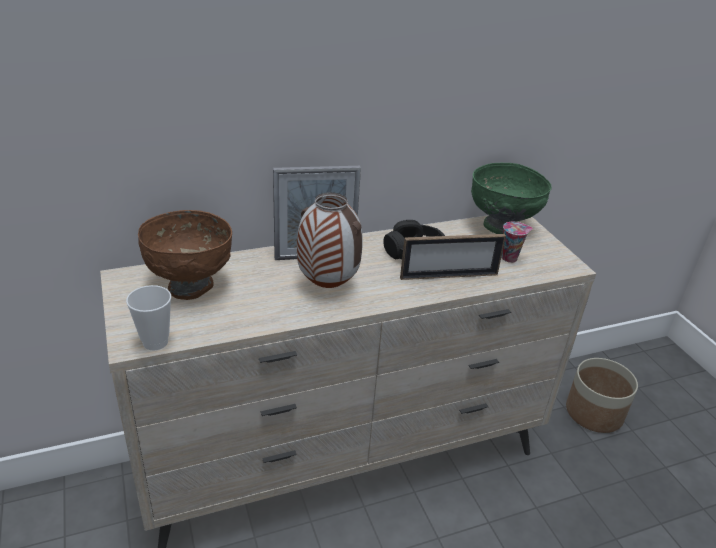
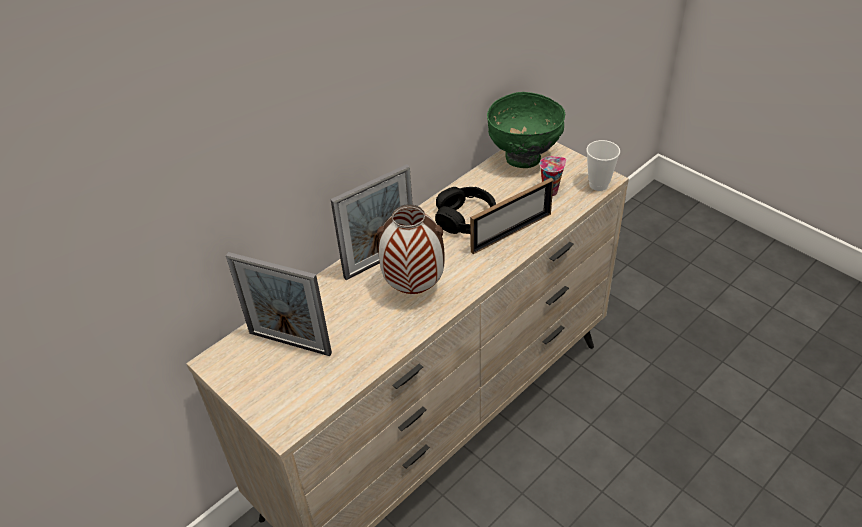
camera: 20 degrees left, 10 degrees up
(155, 342) = (304, 415): cup -> cup (598, 185)
(191, 286) = (290, 343): brown bowl -> picture frame
(594, 413) = (628, 283): planter -> none

